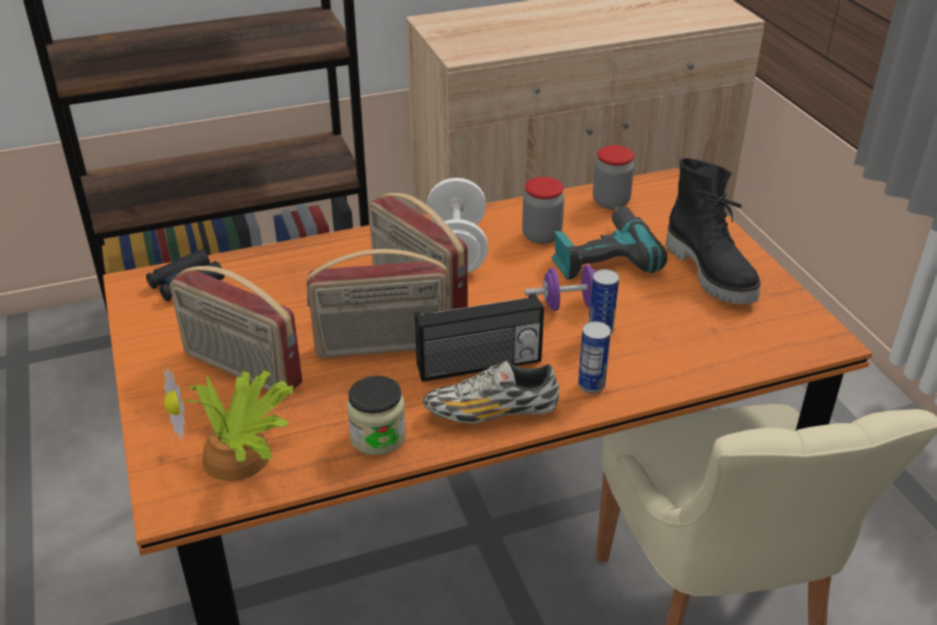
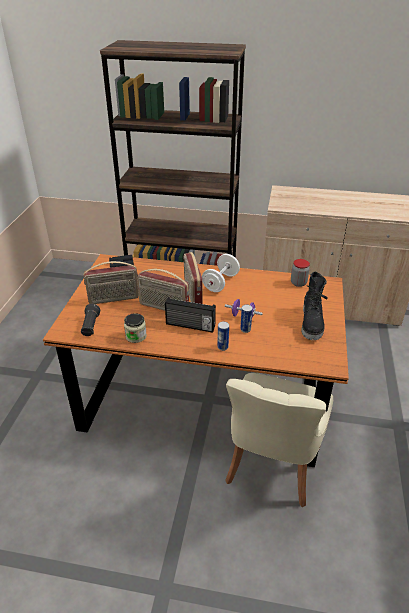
camera: 30 degrees right, 0 degrees up
(241, 370) = (114, 299): radio -> radio turned 75 degrees counterclockwise
(241, 456) = (90, 326): potted plant -> black flashlight
(491, 412) = (179, 343): shoe -> none
(541, 236) = (257, 287): jar -> none
(602, 256) = (273, 302): power drill -> none

